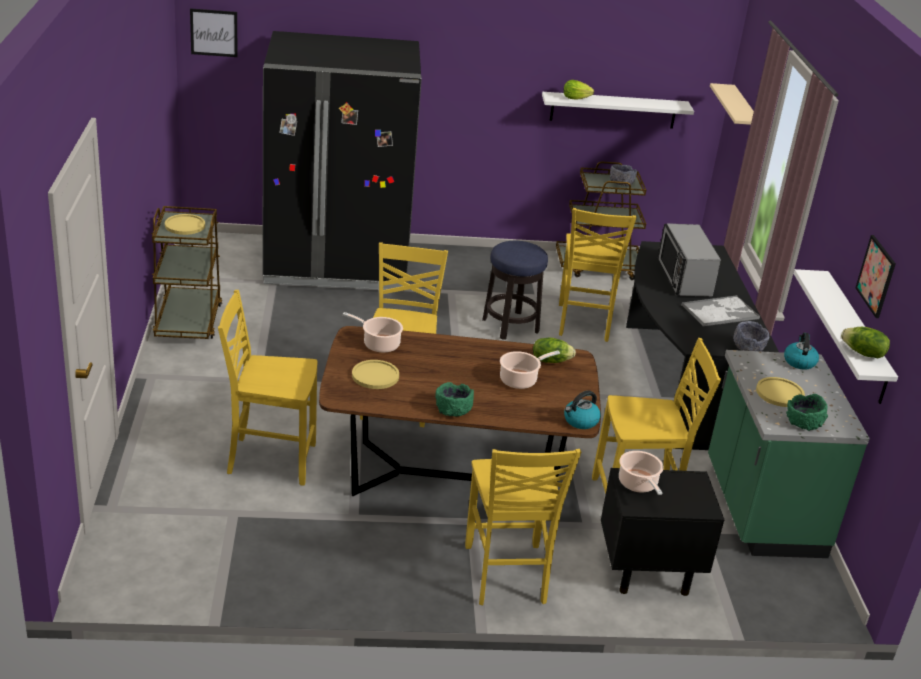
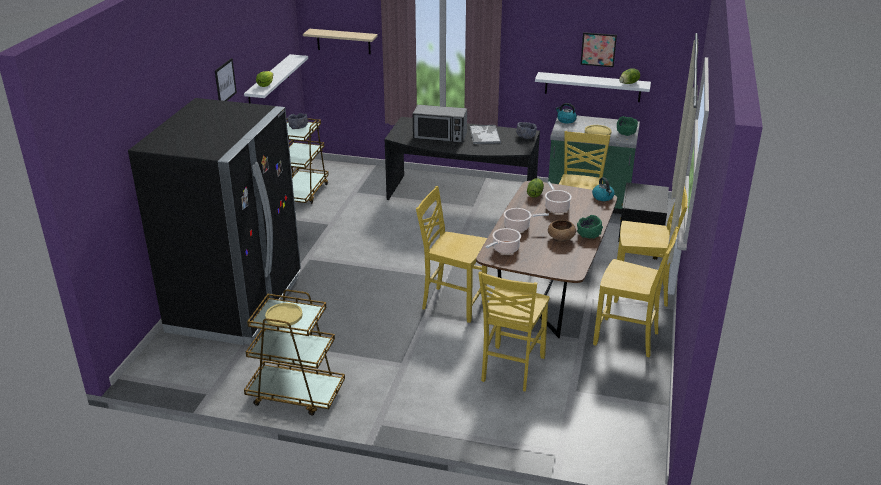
camera: 70 degrees left, 0 degrees up
(214, 32) = (91, 182): picture -> picture (225, 82)
(375, 376) = (545, 256): yellow plate -> none
(428, 386) = (560, 239): none -> brown bowl
(510, 326) = (368, 241): stool -> none
(583, 323) = (376, 214): yellow chair -> yellow chair (627, 338)
(638, 484) = (638, 203): cooking pot -> cooking pot (518, 227)

